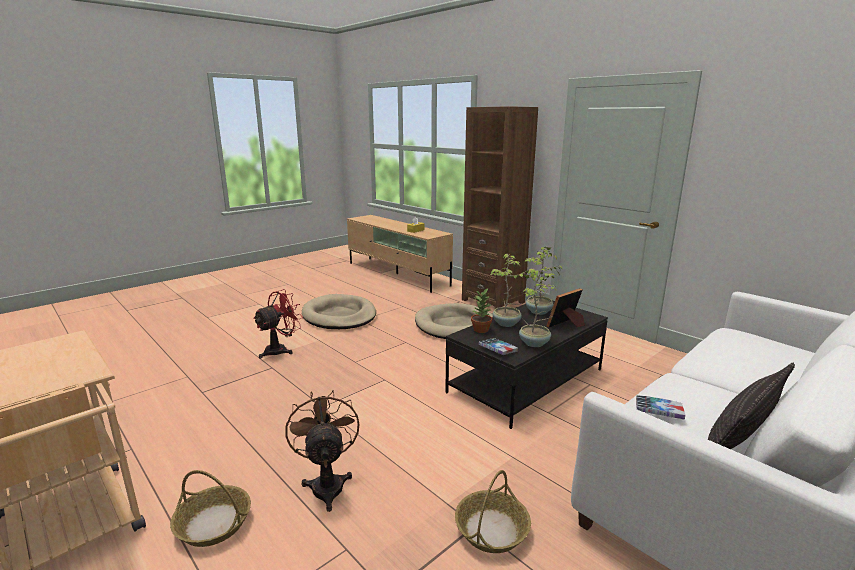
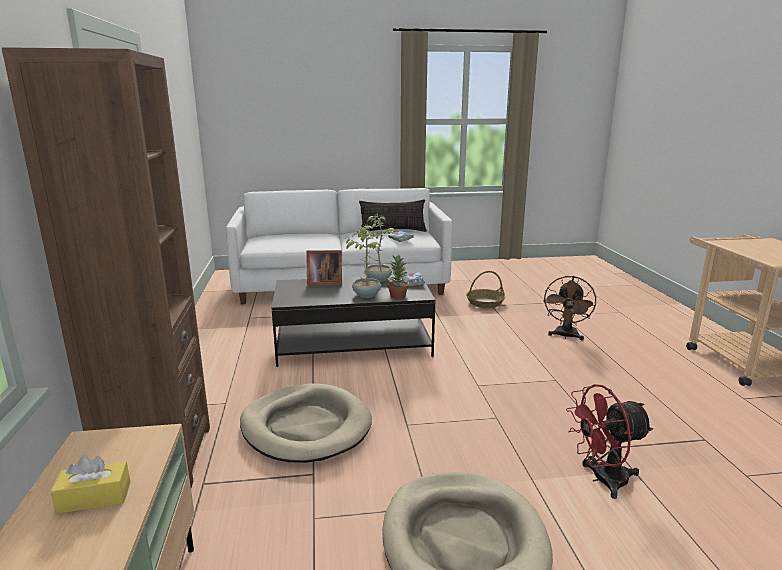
camera: 145 degrees left, 0 degrees up
(213, 524) = (641, 339): basket -> none
(538, 312) = (316, 296): potted plant -> none

